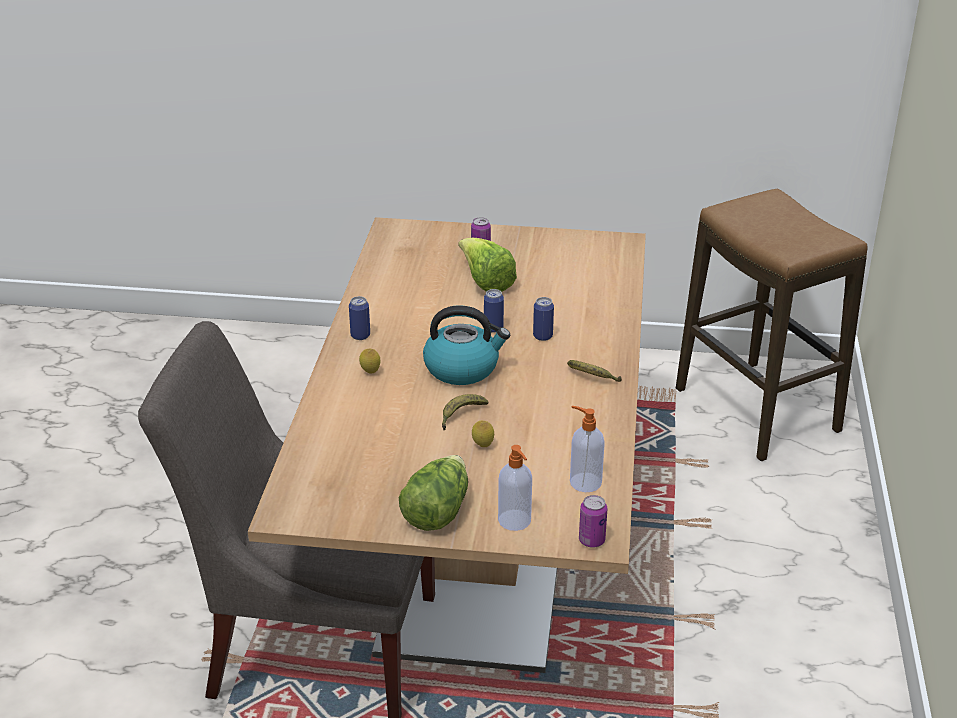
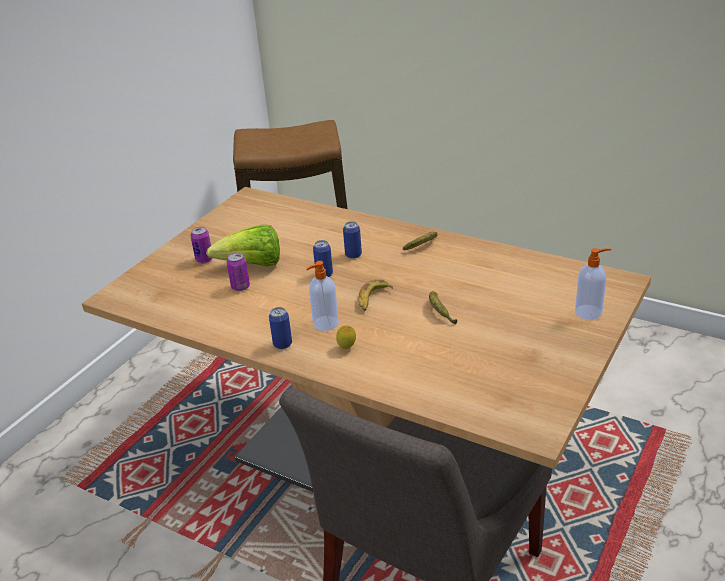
camera: 65 degrees left, 0 degrees up
(436, 510) = (563, 346): lettuce -> none
(463, 368) = (372, 299): kettle -> banana
(483, 446) = (487, 309): lemon -> none
(584, 482) = (553, 274): soap dispenser -> soap dispenser (325, 324)
(591, 540) = (622, 284): can -> can (240, 287)

